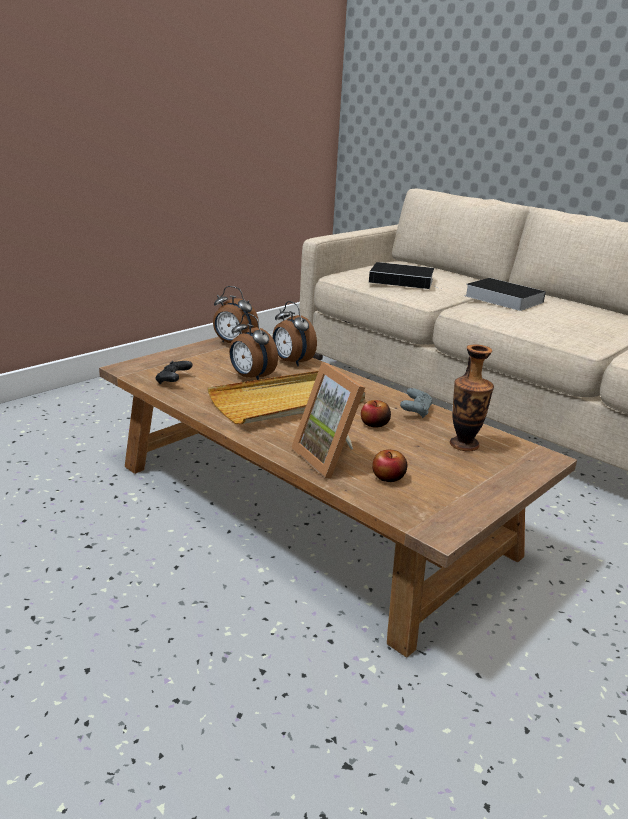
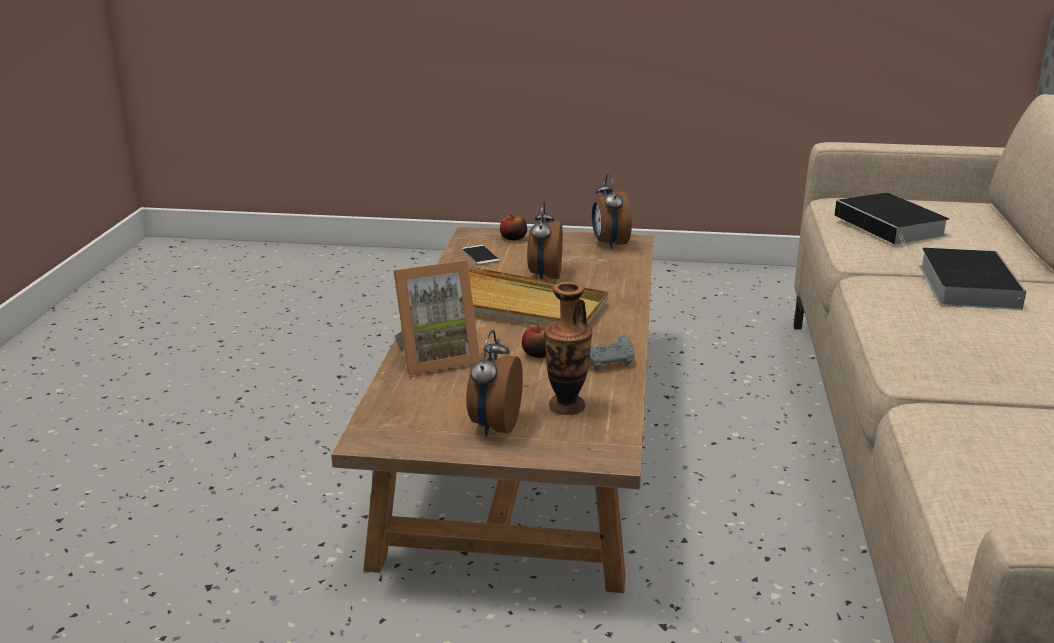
camera: 55 degrees right, 0 degrees up
(173, 381) = (480, 255): black game controller -> phone
(291, 362) = (616, 278): alarm clock -> alarm clock (494, 426)
(331, 458) = (436, 358): picture frame -> picture frame turned 135 degrees counterclockwise
(388, 477) = (435, 391): apple -> apple (513, 238)

